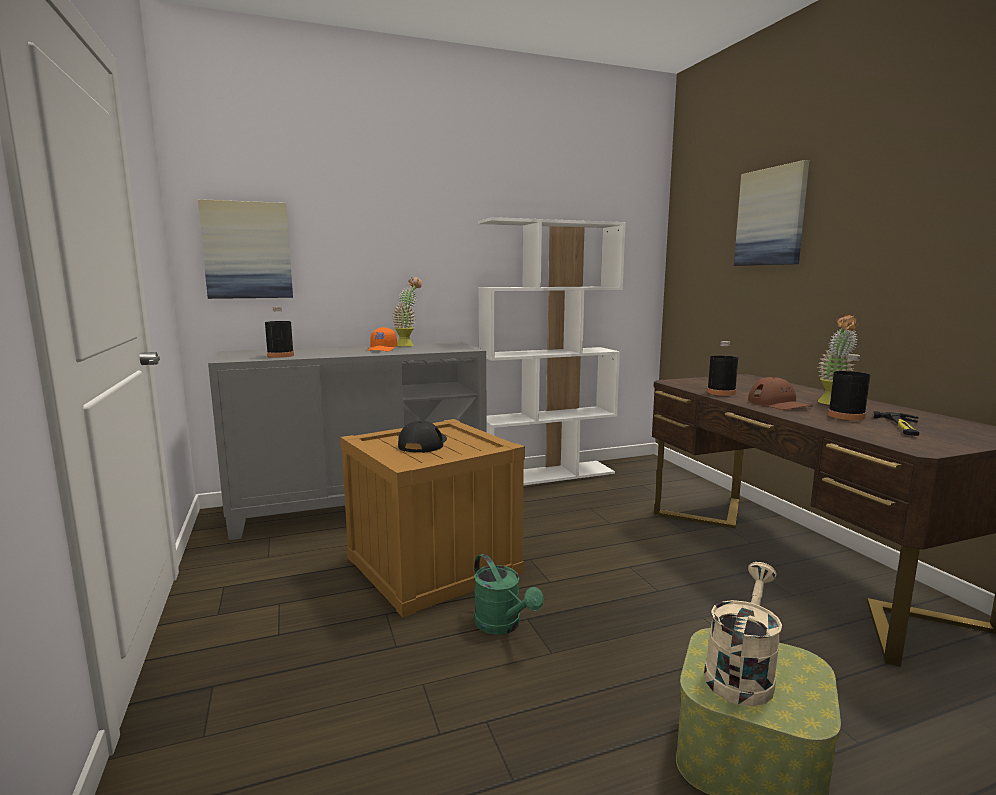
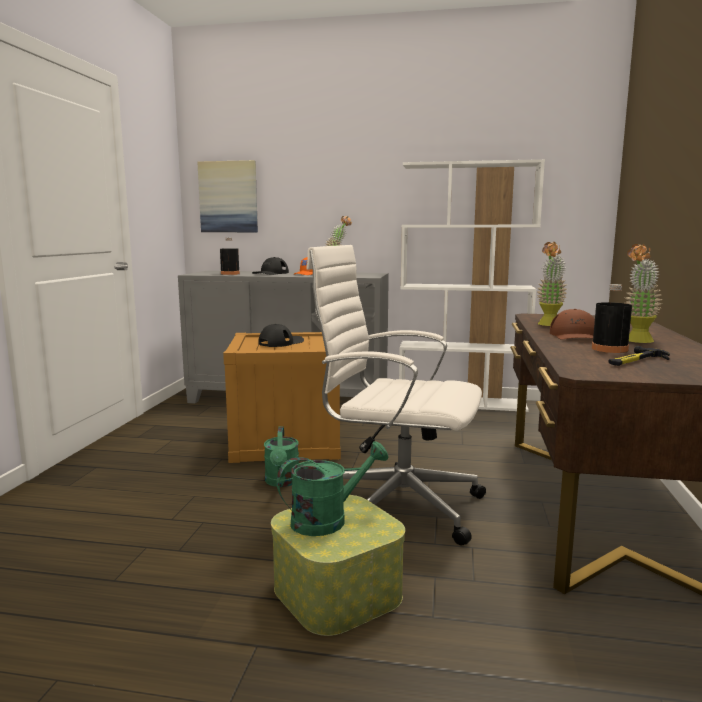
camera: 30 degrees right, 0 degrees up
(332, 351) = (270, 273): none -> black cap
(652, 616) = (396, 505): none -> white office chair
(721, 393) = (548, 325): black bottle -> potted plant
(741, 672) = (328, 519): beige watering can -> green watering can
(771, 217) = (670, 144): picture -> none

